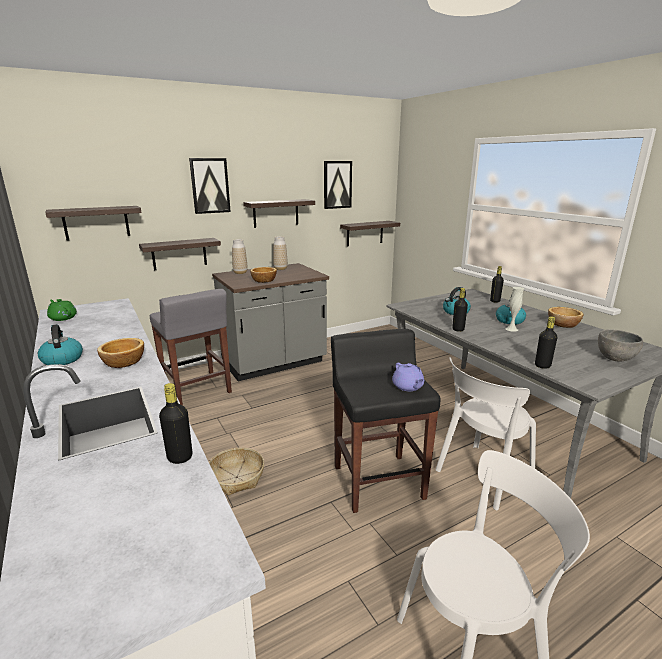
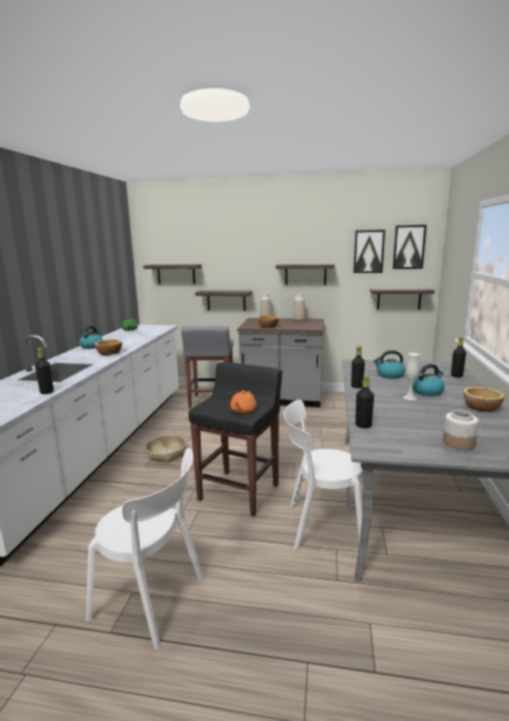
camera: 40 degrees right, 5 degrees down
(210, 185) = (252, 251): picture -> picture (409, 247)
(408, 386) = (243, 410): purple teapot -> orange teapot
(615, 358) = (458, 443): grey bowl -> jar

